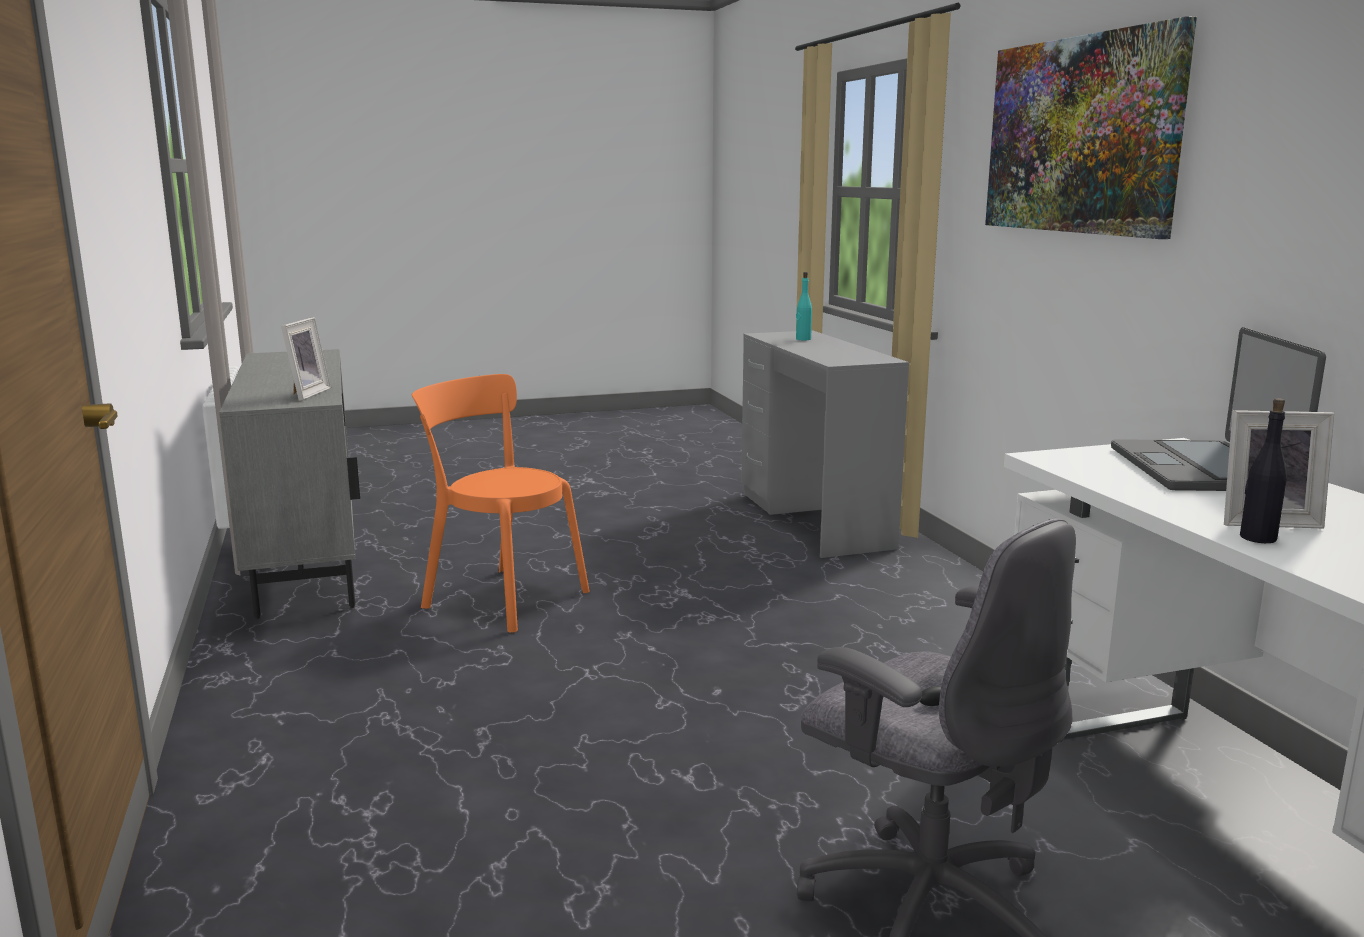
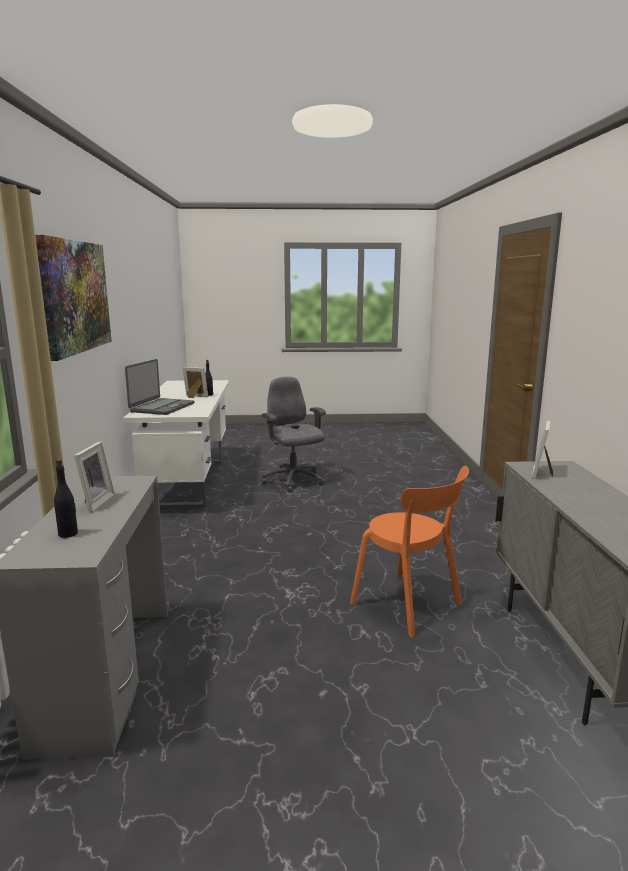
camera: 165 degrees left, 0 degrees up
(803, 339) = (68, 534): turquoise bottle -> black bottle
(834, 350) = (93, 502): none -> picture frame

